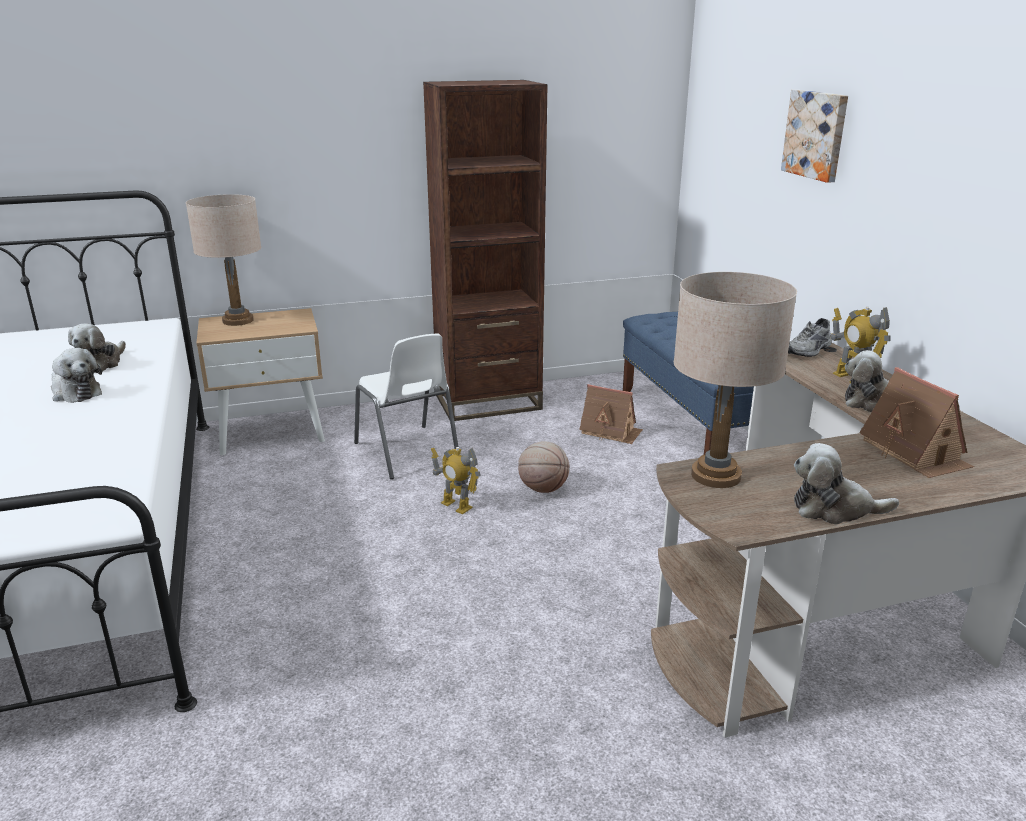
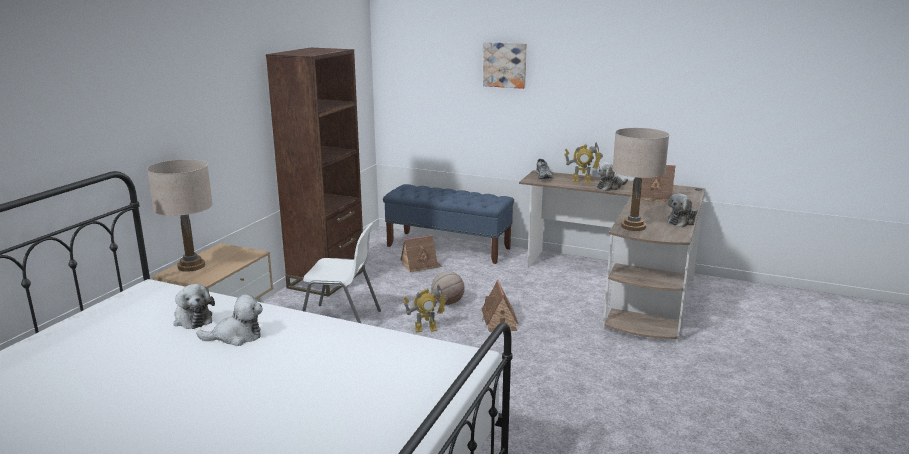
camera: 50 degrees left, 5 degrees down
(549, 544) = (499, 321): none -> toy house

